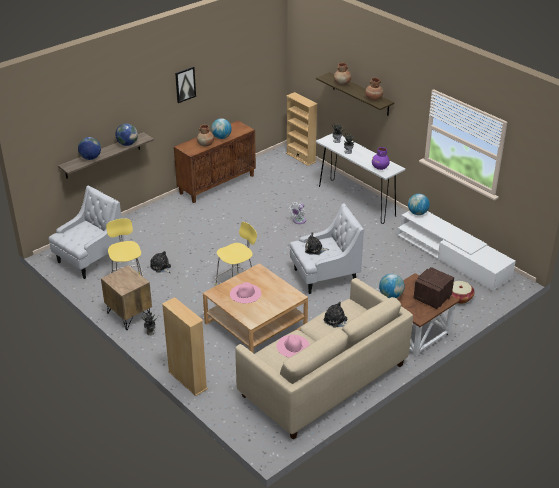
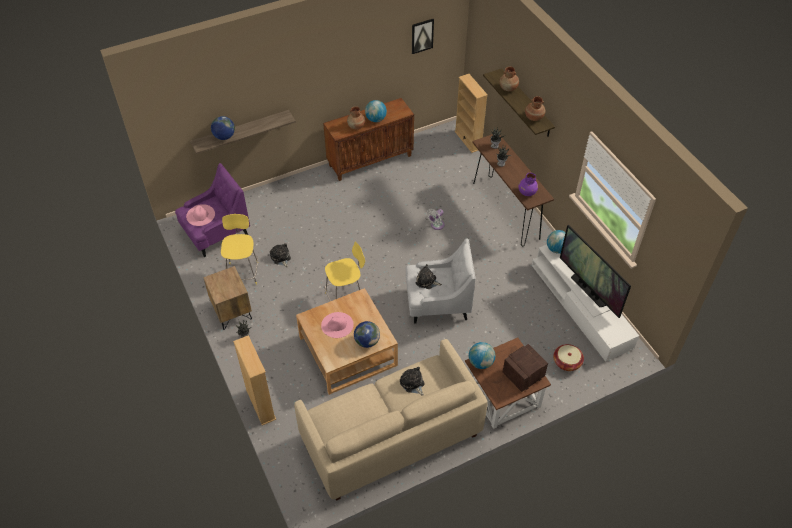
camera: 15 degrees right, 15 degrees up
(89, 259) = (216, 234): white armchair -> purple armchair
(127, 144) = (267, 124): globe -> globe (367, 341)
(185, 84) = (338, 64): picture -> picture (422, 35)
(293, 346) = (358, 406): pink hat -> pink hat (200, 215)
(356, 201) = (506, 210): white console table -> brown console table
(458, 236) = (588, 290): none -> television

